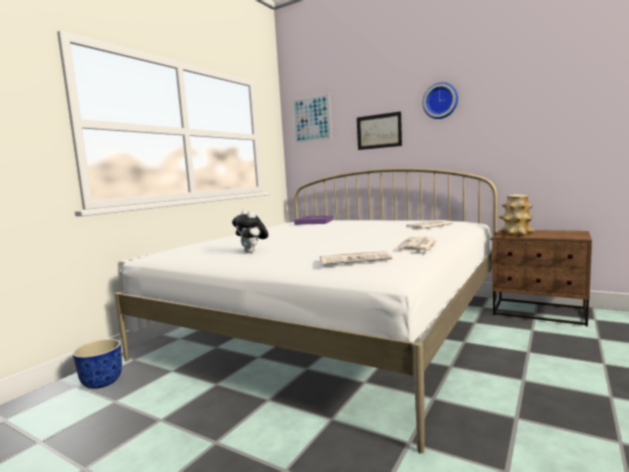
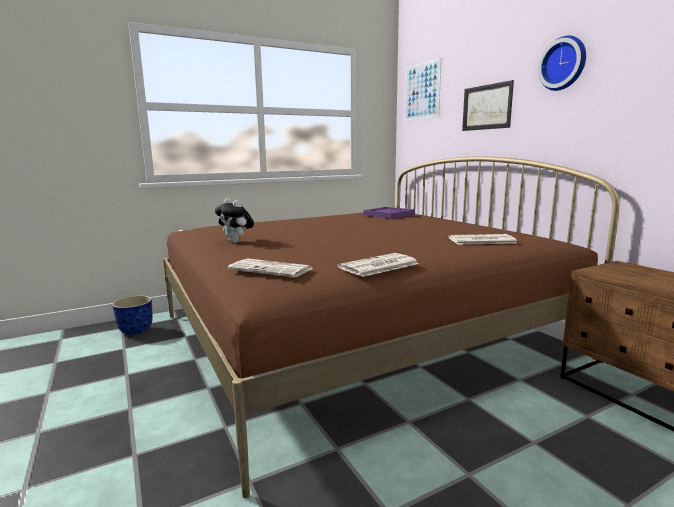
camera: 30 degrees right, 5 degrees up
(252, 252) = (236, 242): plush toy -> plush toy turned 45 degrees counterclockwise
(333, 326) = (357, 335): white bed -> brown bed
(516, 235) = (614, 273): vase -> none

